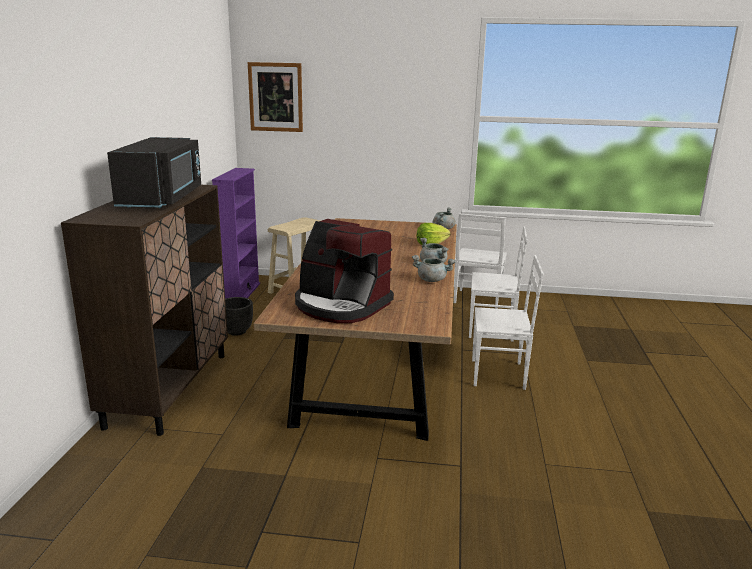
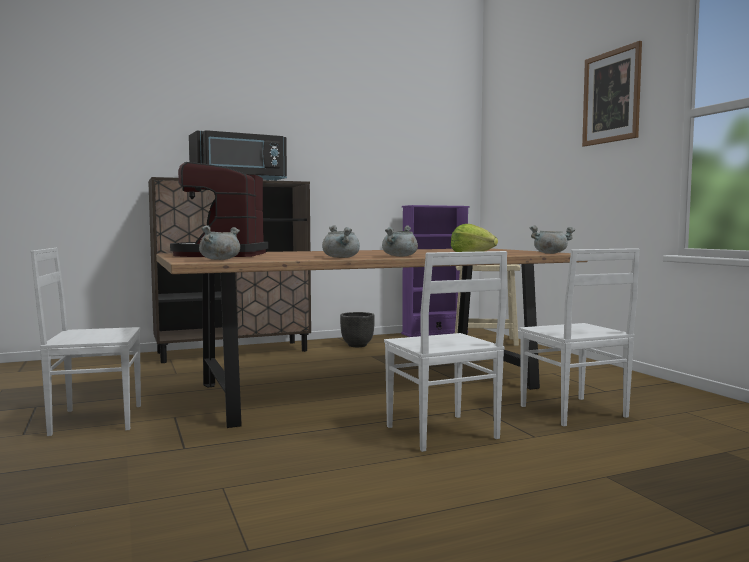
camera: 60 degrees right, 15 degrees down
(275, 97) = (505, 134): picture -> picture (611, 97)
(416, 315) = (220, 259): none -> grey cooking pot
(477, 299) = (655, 392): white chair -> white chair (95, 419)

